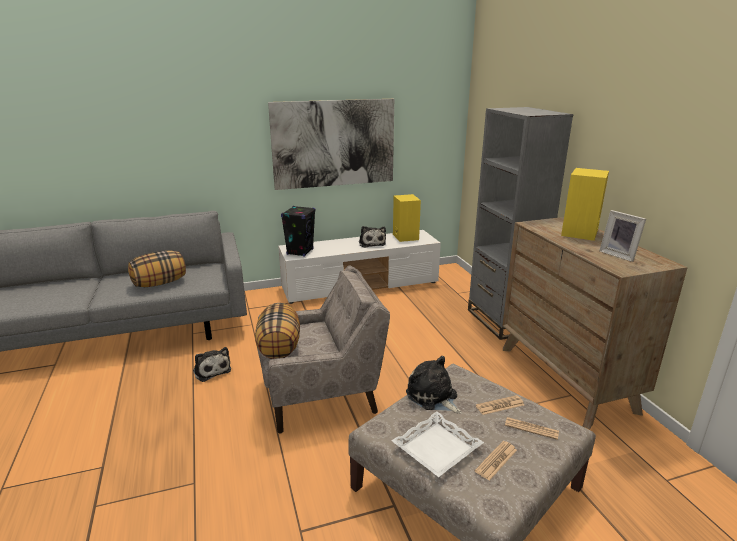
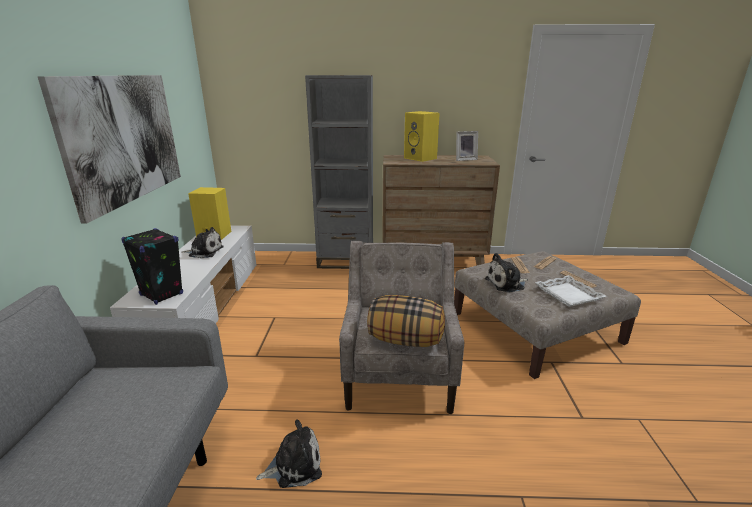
camera: 70 degrees left, 0 degrees up
(160, 283) = (105, 441): pillow -> none

